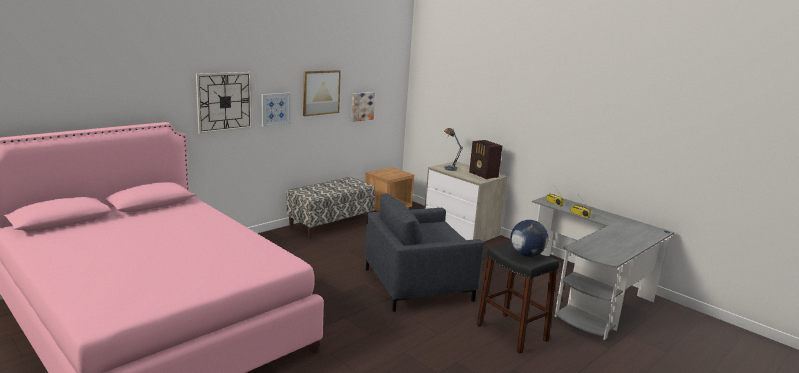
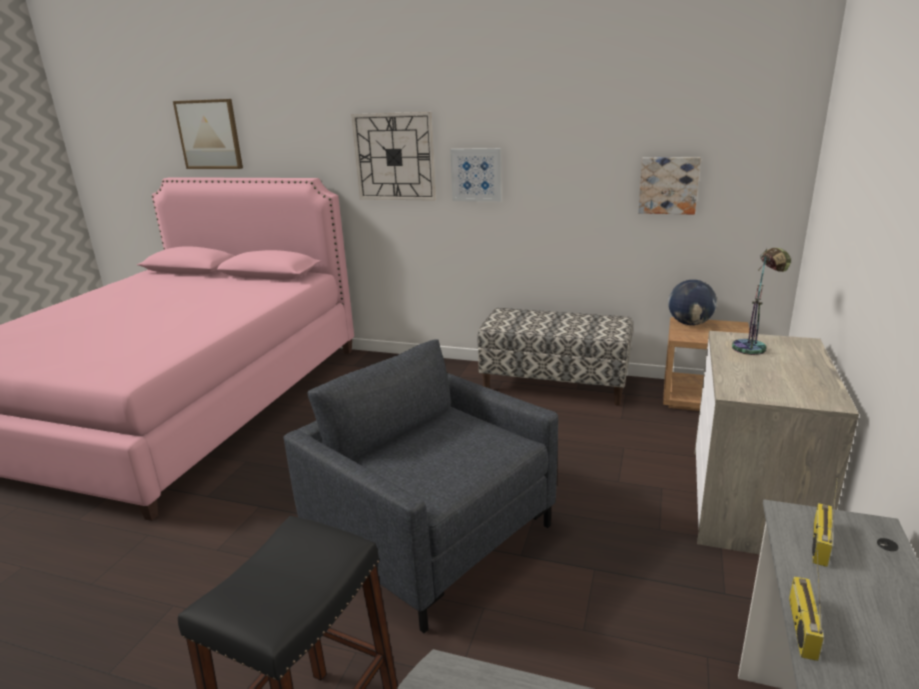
camera: 65 degrees right, 5 degrees up
(320, 92) = (566, 151): picture -> picture (209, 134)
(483, 175) = (790, 386): radio -> none
(526, 255) = (273, 582): globe -> globe (690, 323)

